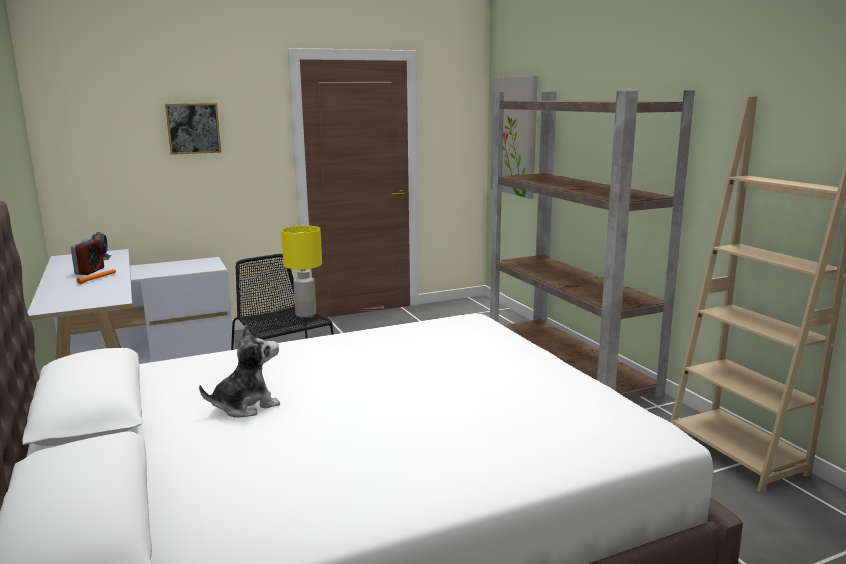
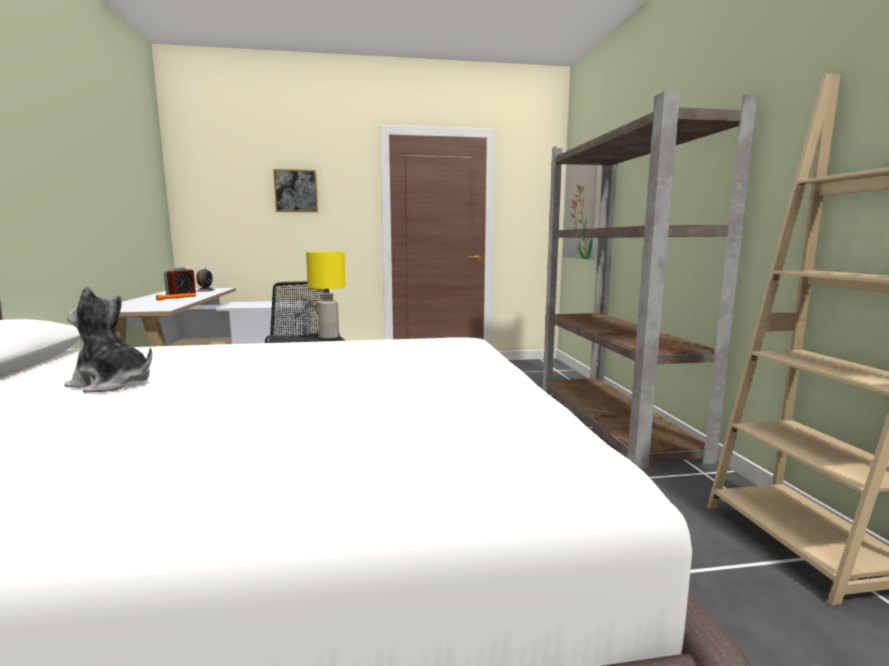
camera: 15 degrees right, 5 degrees down
(246, 406) = (112, 384): plush toy -> plush toy turned 150 degrees counterclockwise

